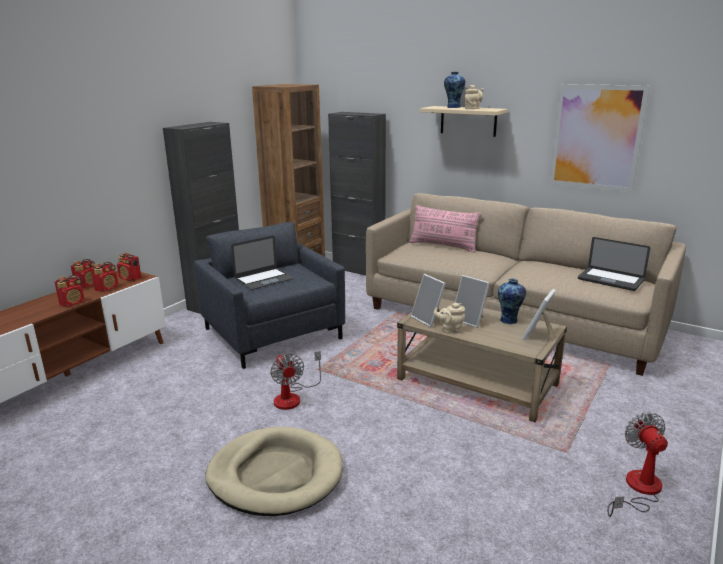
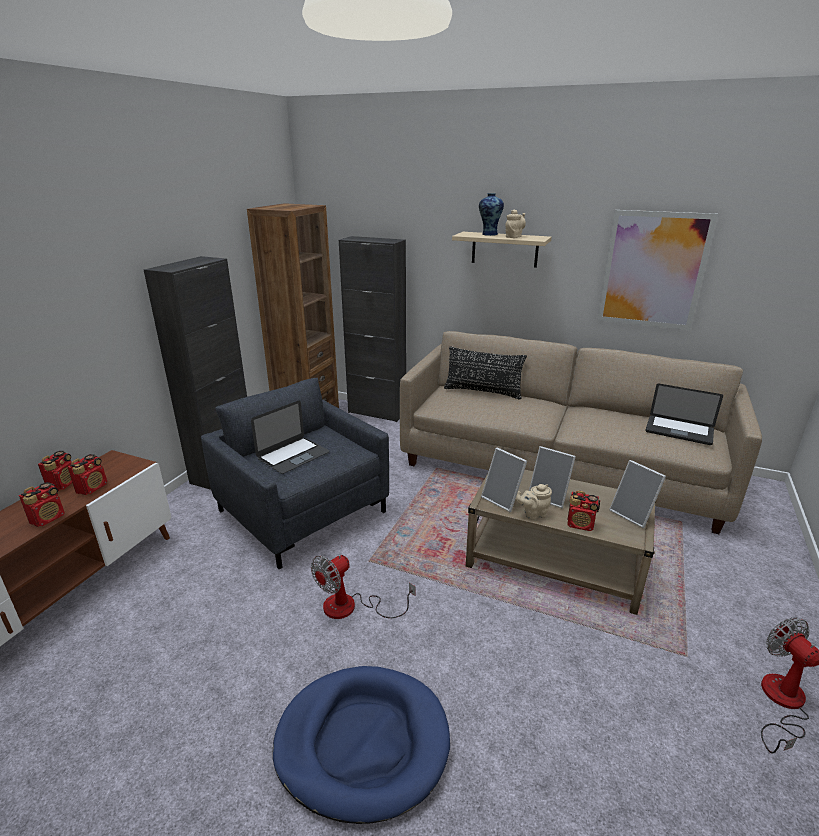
camera: 10 degrees left, 5 degrees up
(130, 278) = (121, 468): radio -> radio (580, 525)
(275, 475) = (362, 742): beige dog bed -> blue dog bed
(293, 397) = (351, 607): fan -> fan turned 75 degrees clockwise
(443, 246) = (483, 392): pink pillow -> black pillow
(509, 320) = (591, 493): vase -> none
(539, 336) = (633, 514): picture frame -> picture frame turned 60 degrees counterclockwise

